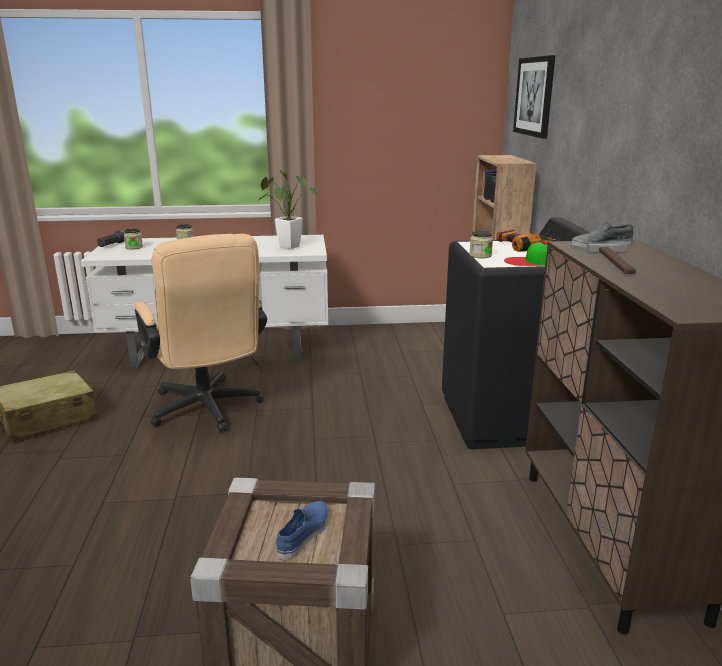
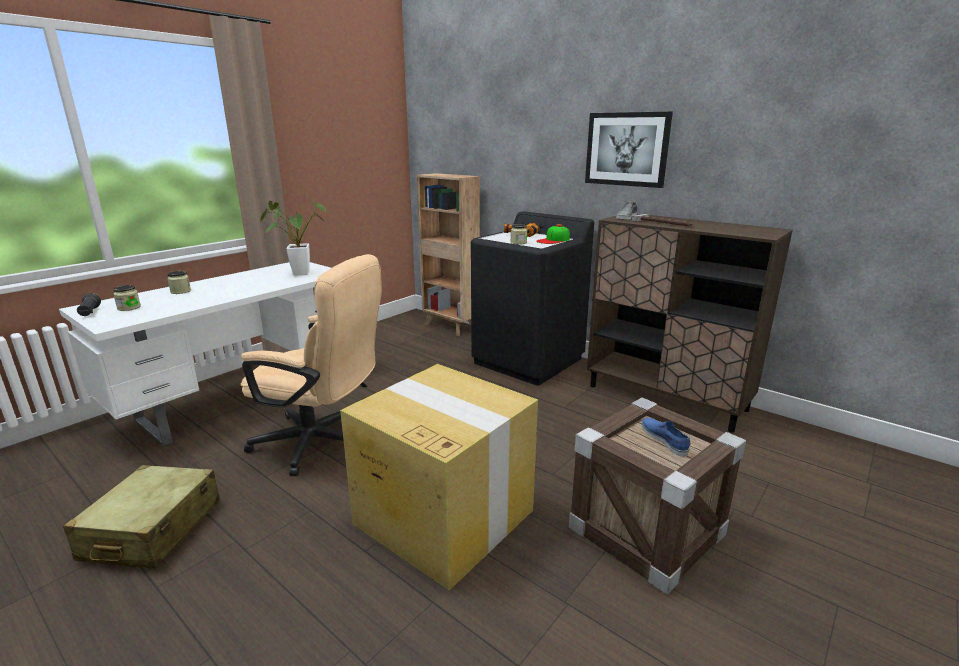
camera: 45 degrees left, 0 degrees up
(181, 512) = (442, 516): none -> cardboard box
(534, 96) = (459, 126): picture -> picture (626, 149)

